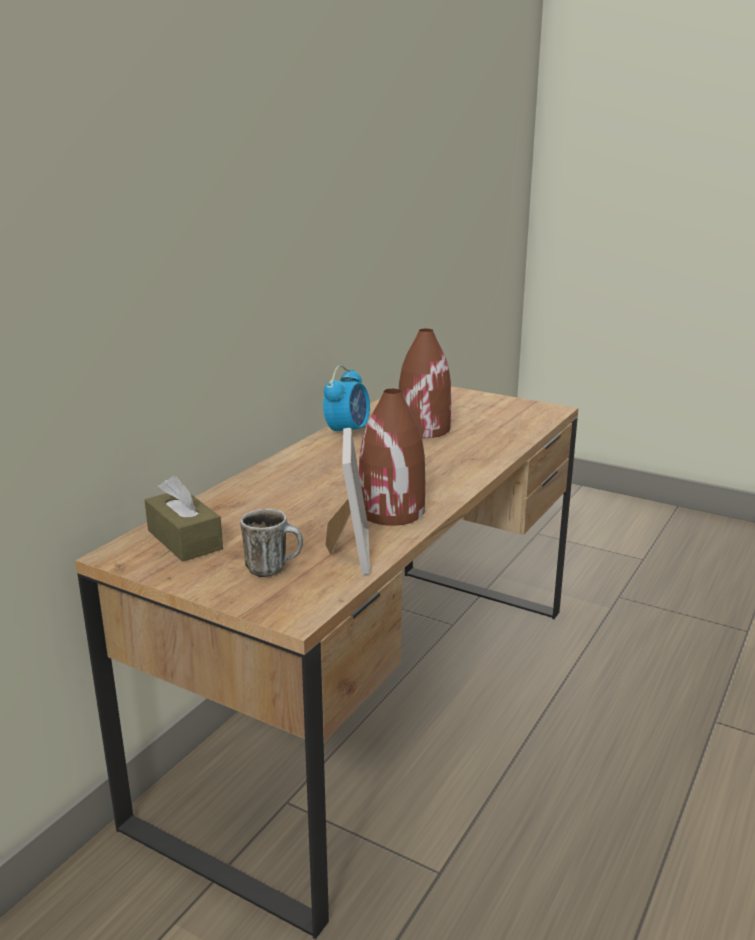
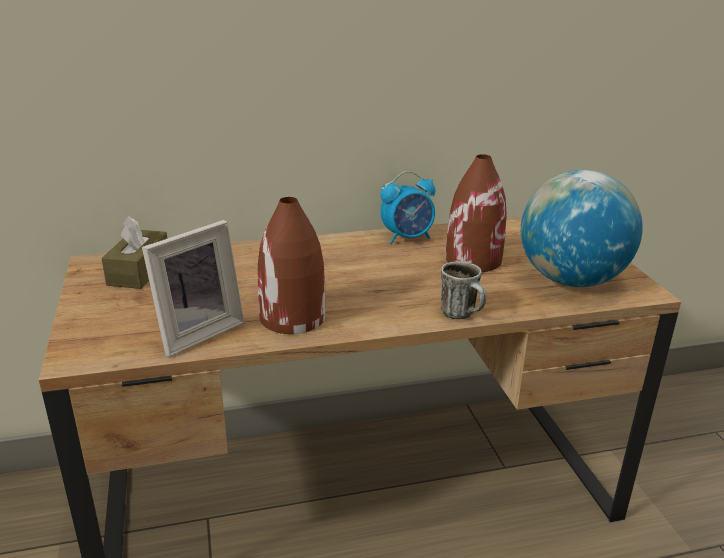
camera: 45 degrees right, 5 degrees up
(273, 569) = (134, 319): mug -> mug (462, 315)
(504, 418) = (570, 280): none -> globe

